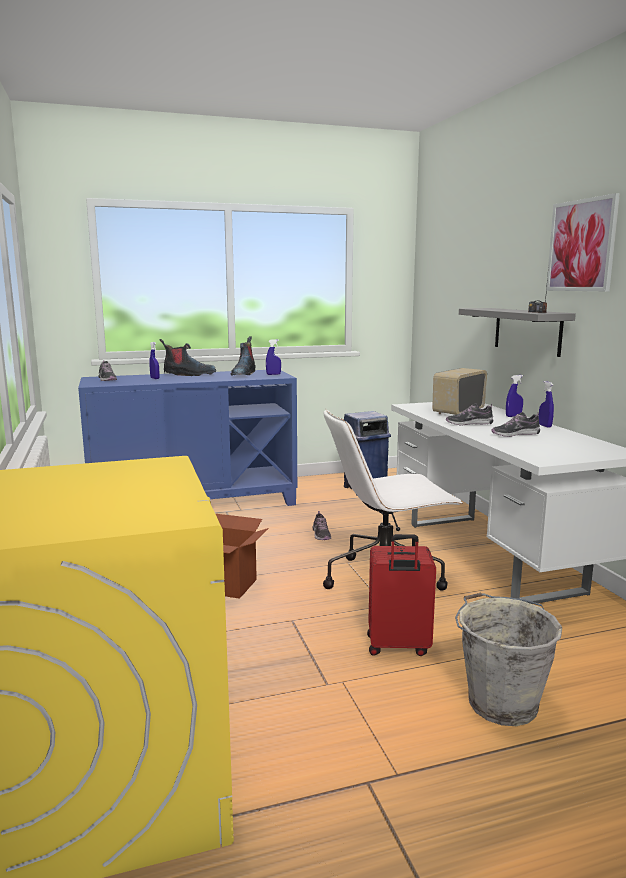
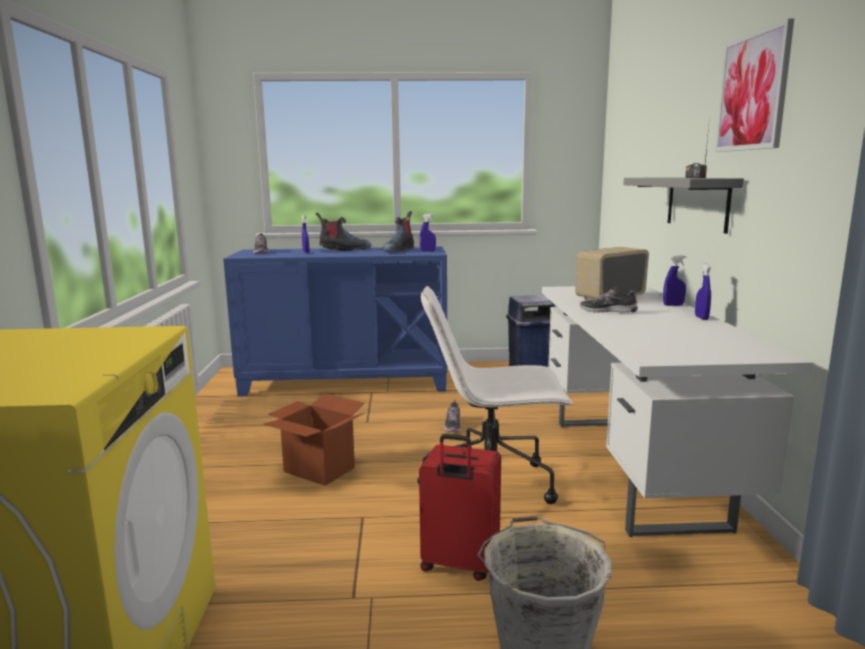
camera: 15 degrees right, 0 degrees up
(515, 434) = (651, 326): shoe -> none

